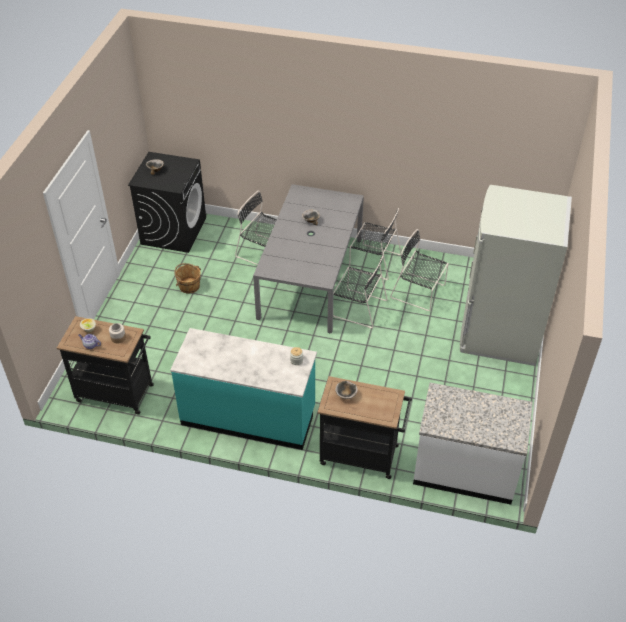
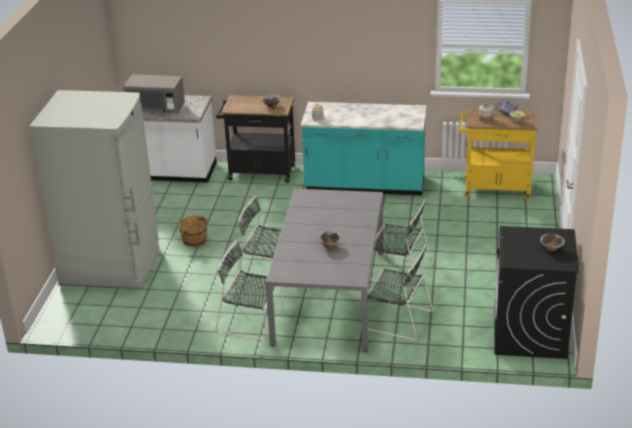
camera: 175 degrees right, 15 degrees down
(117, 394) = (494, 188): black cart -> yellow cart
(189, 286) = (474, 275): brown bucket -> brown bucket (195, 240)
(419, 292) = (196, 294): black chair -> black chair (398, 271)
(484, 411) = (156, 108): none -> grey microwave

